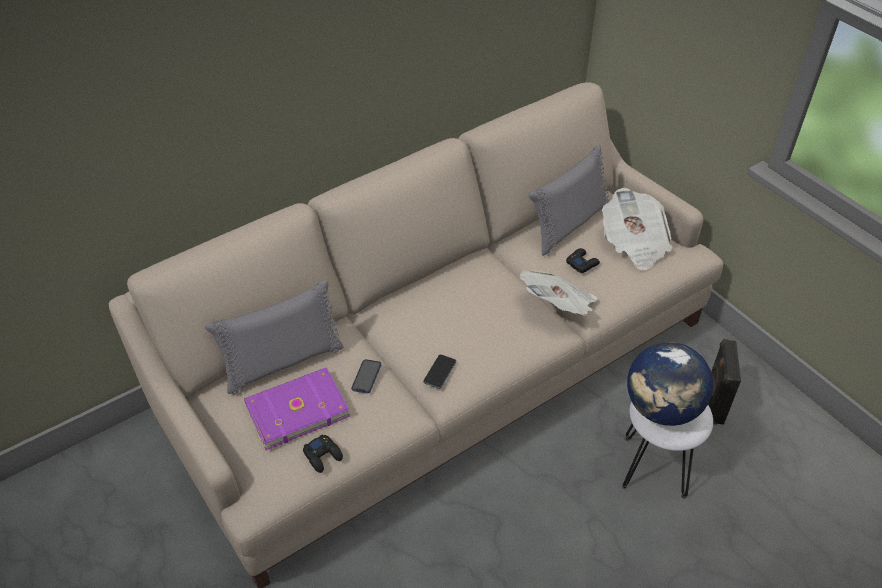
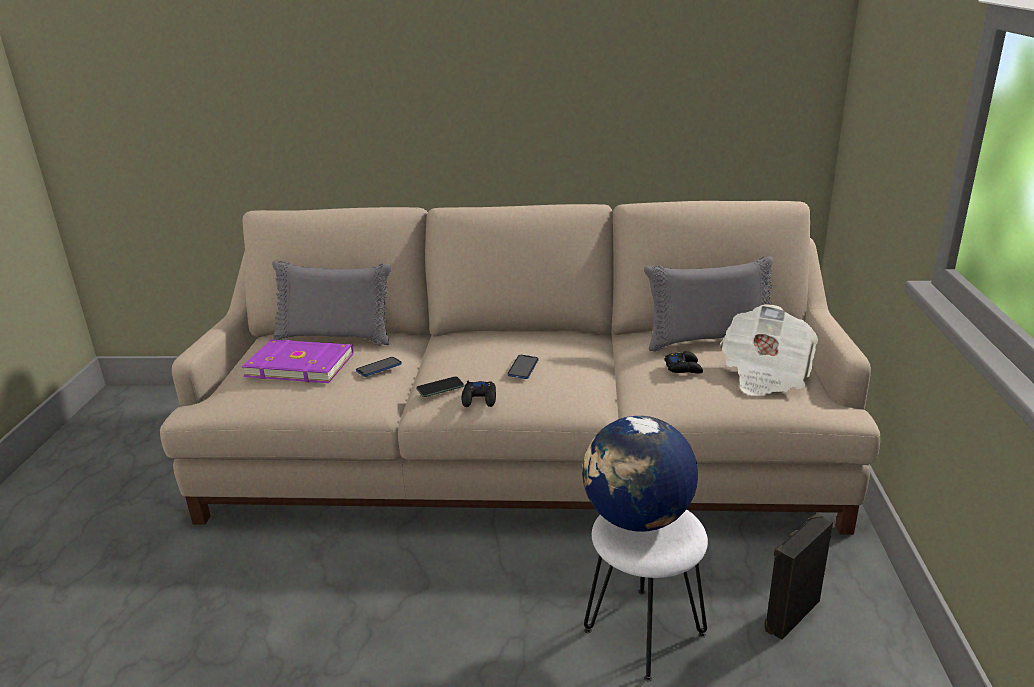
camera: 40 degrees right, 20 degrees down
(323, 456) = (274, 397): black game controller -> black game controller (479, 399)
(479, 320) = (523, 368): none -> phone
(558, 306) = (616, 388): newspaper -> none

